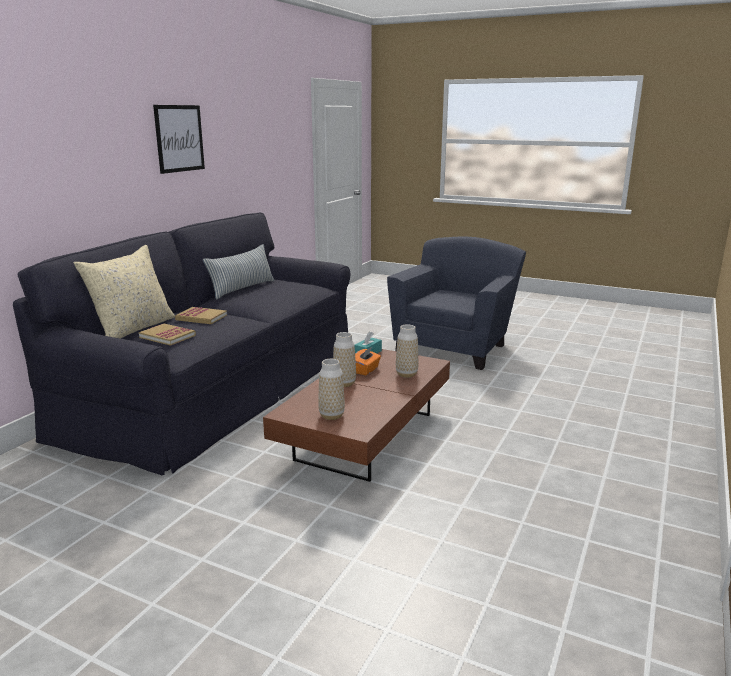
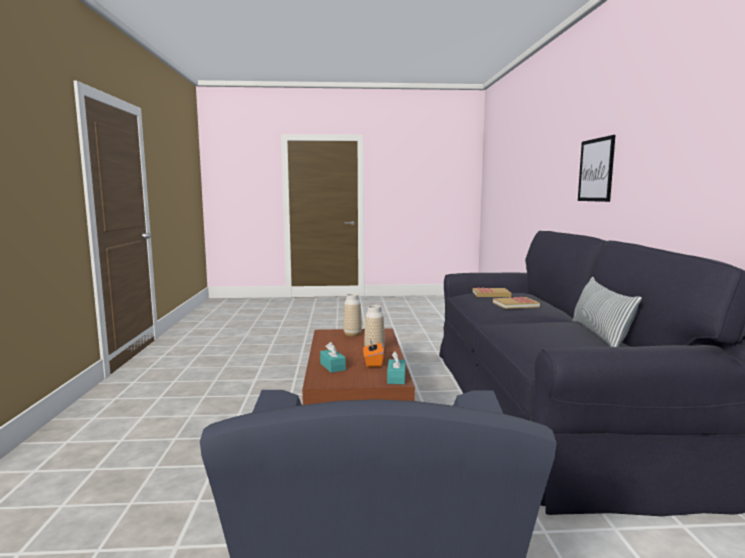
camera: 150 degrees right, 10 degrees down
(133, 329) = (533, 297): beige pillow -> none
(179, 138) = (694, 138): picture -> picture (596, 170)
(406, 374) = (332, 366): vase -> turquoise tissue box

